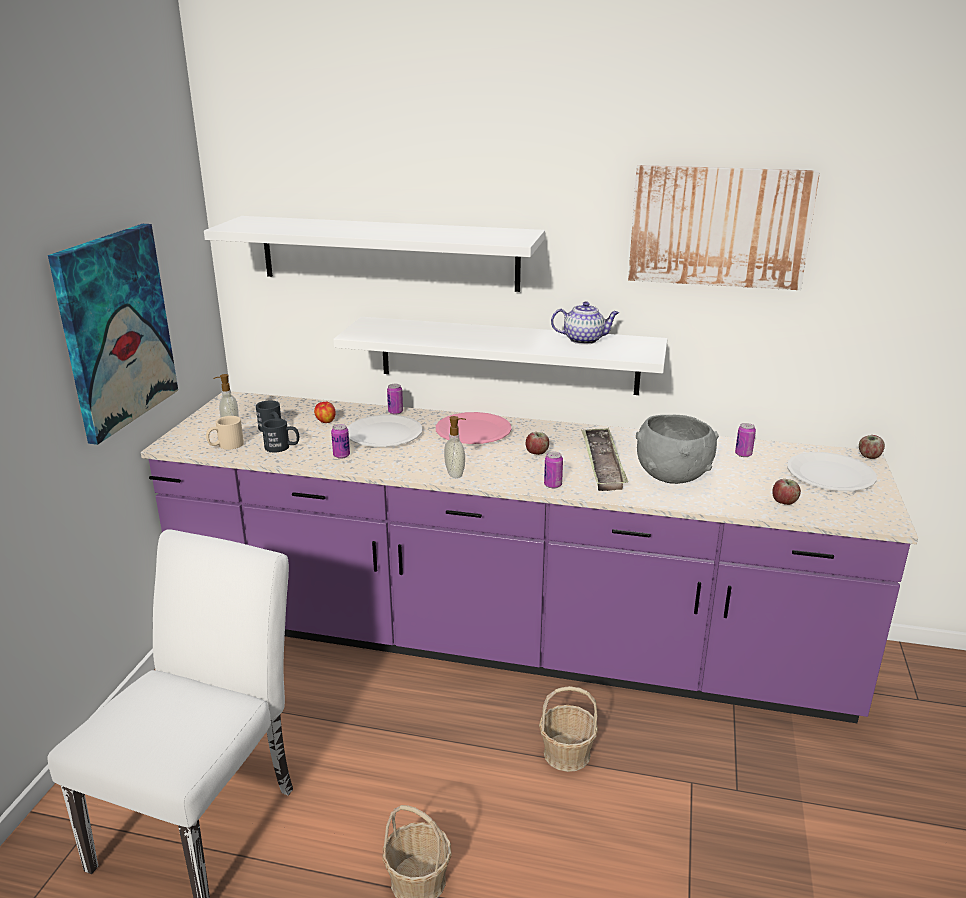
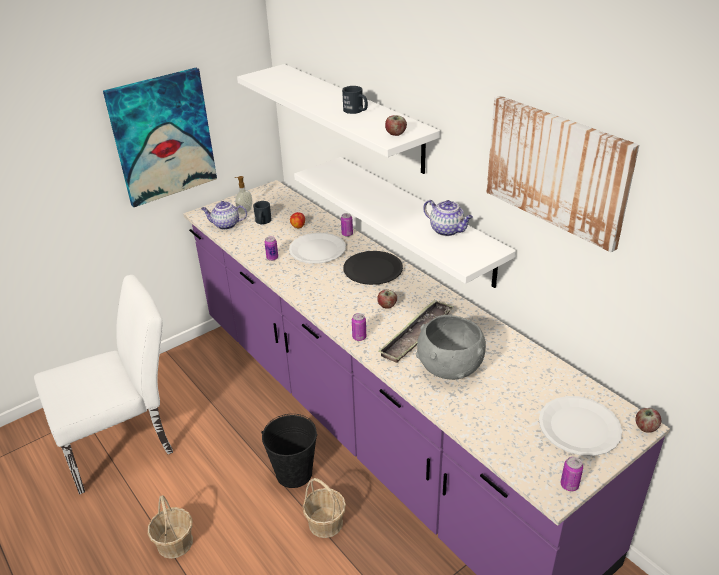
camera: 40 degrees right, 10 degrees up
(225, 445) = (225, 225): beige mug -> teapot
(282, 447) = (251, 238): black mug -> black mug (356, 111)
(455, 474) = (314, 301): soap dispenser -> none
(473, 431) = (372, 269): pink plate -> black plate
(475, 728) = (294, 473): none -> black bucket
(743, 454) = (535, 374): can -> can (569, 485)
(784, 502) = (498, 432): apple -> apple (395, 134)

